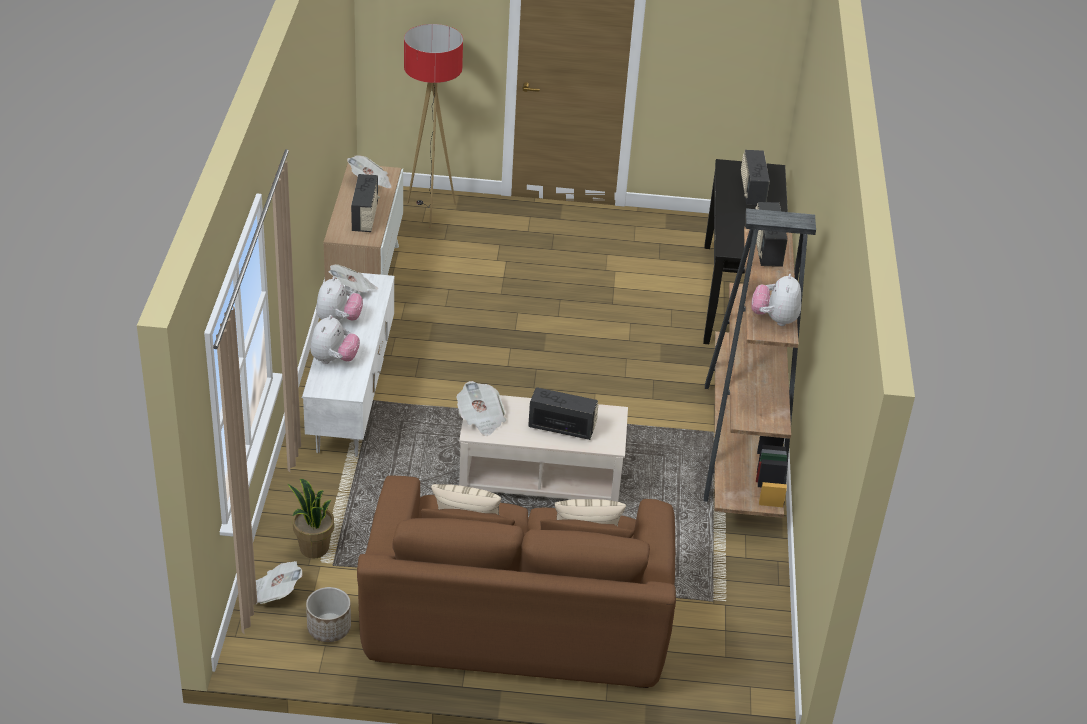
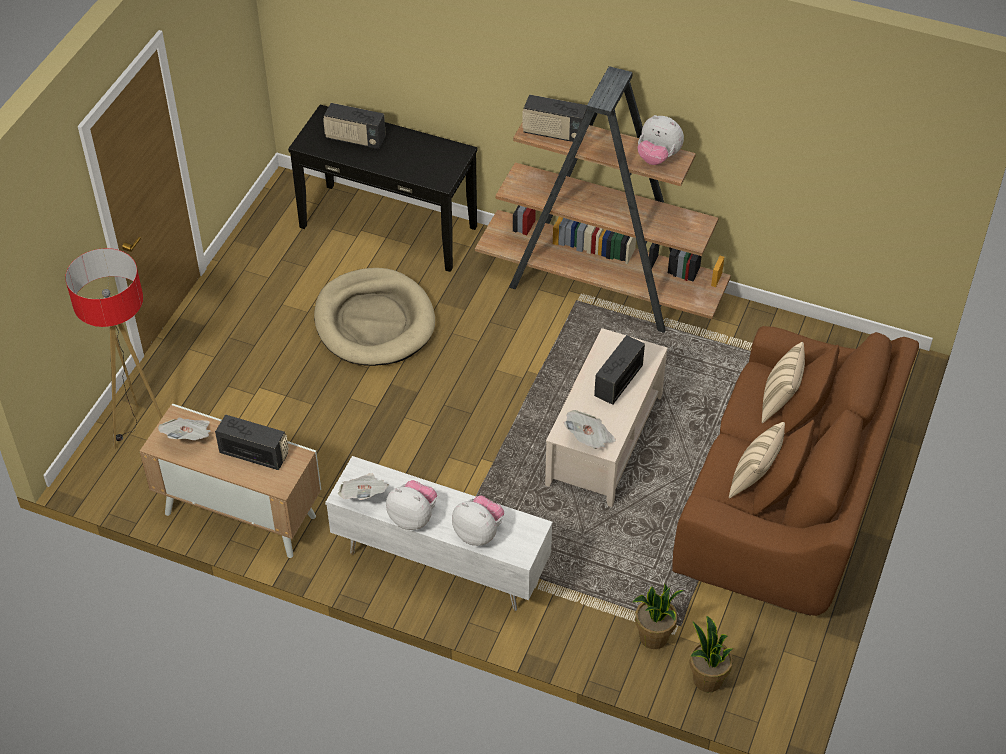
camera: 70 degrees left, 10 degrees up
(275, 592) = (707, 679): newspaper -> potted plant
(328, 628) = (762, 644): planter -> none
(615, 309) = (374, 321): none -> beige dog bed

